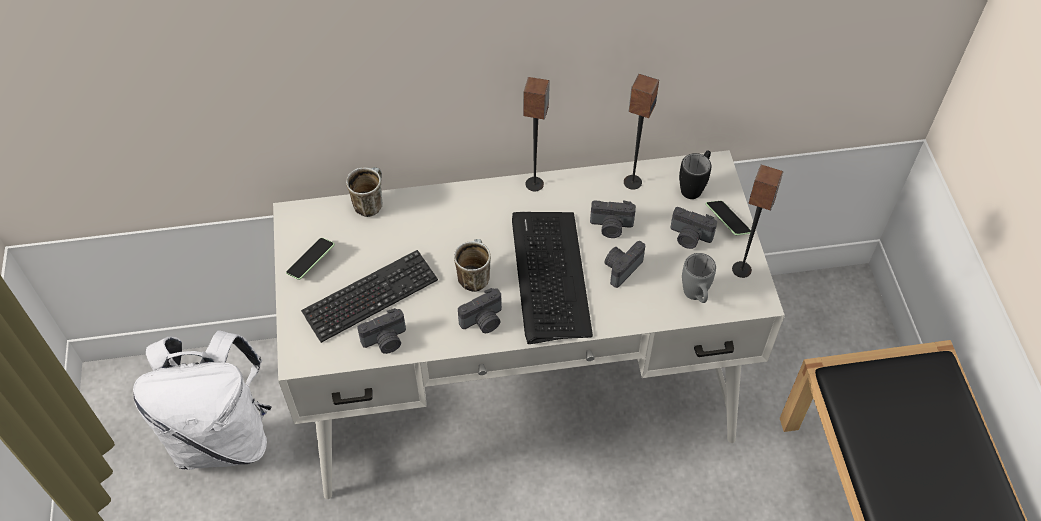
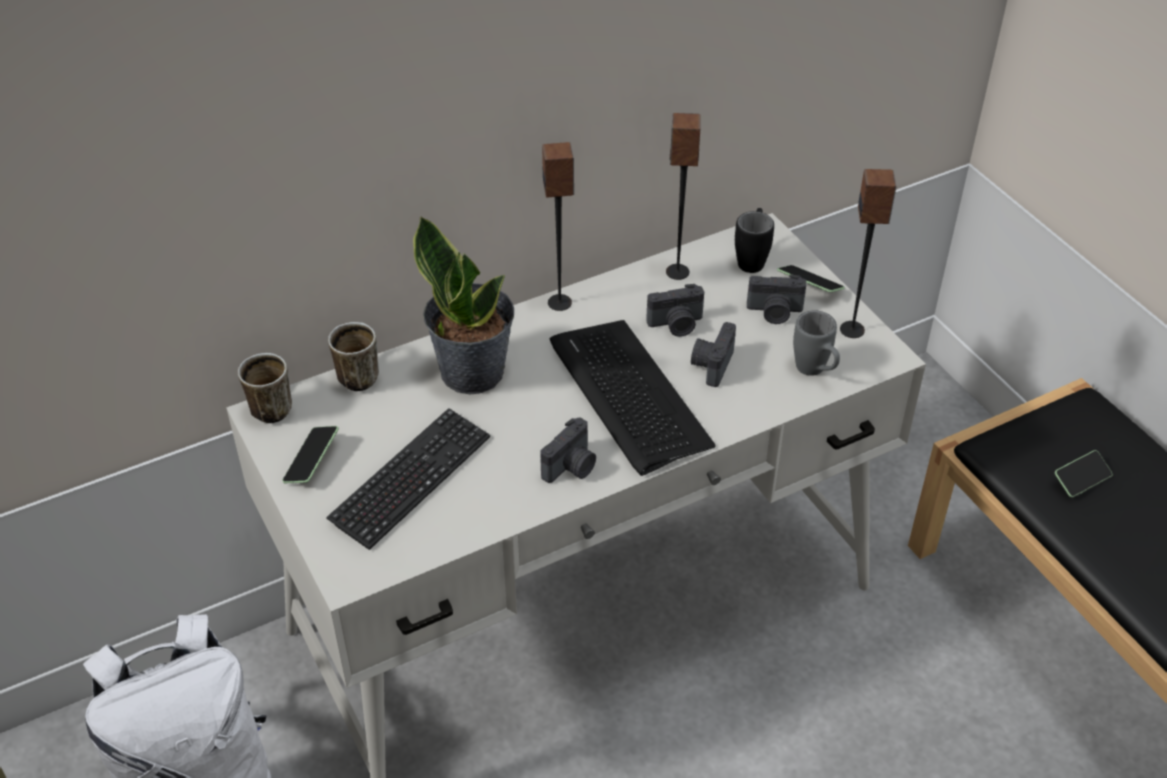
camera: 20 degrees left, 10 degrees down
(386, 341) = (456, 524): camera -> none
(449, 223) = (473, 371): none -> potted plant
(473, 276) = (533, 421): mug -> mug (269, 406)
(900, 428) = (1081, 480): none -> phone

